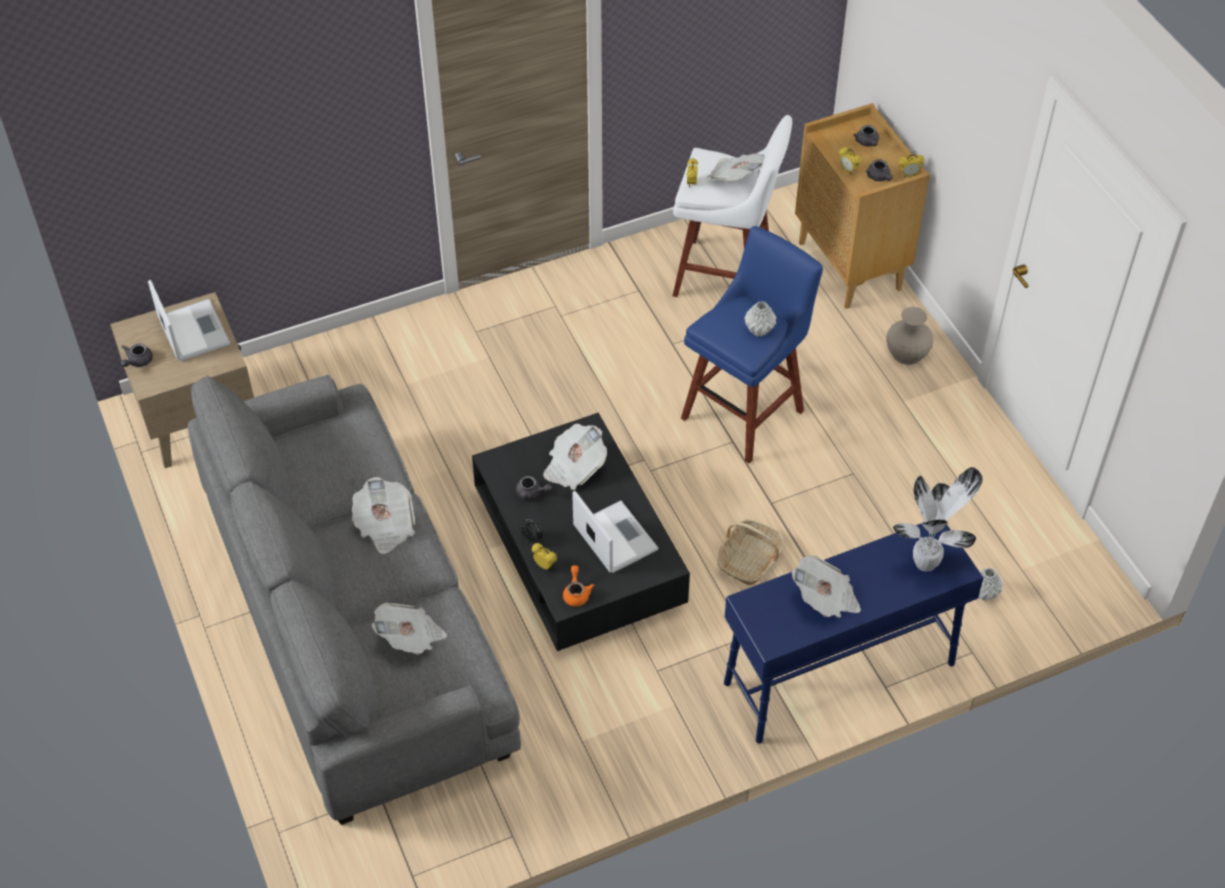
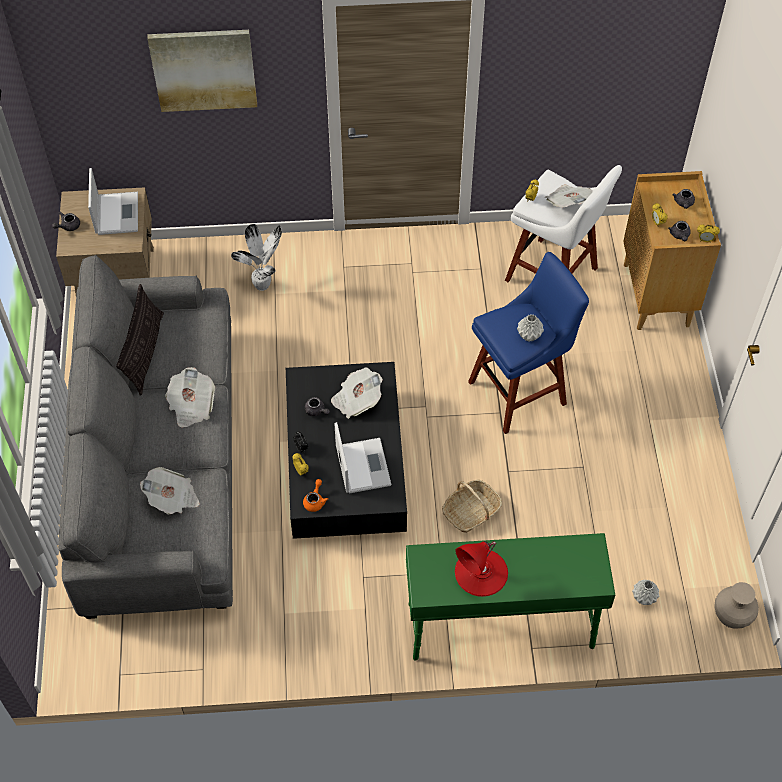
camera: 20 degrees right, 5 degrees up
(279, 116) = (204, 69): none -> picture
(298, 482) = (145, 352): none -> pillow
(825, 599) = (481, 572): newspaper -> red table lamp
(838, 672) = (500, 624): blue console table -> green console table
(907, 352) = (670, 380): beige vase -> beige vase (732, 614)
(928, 562) = (576, 568): potted plant -> potted plant (264, 285)

